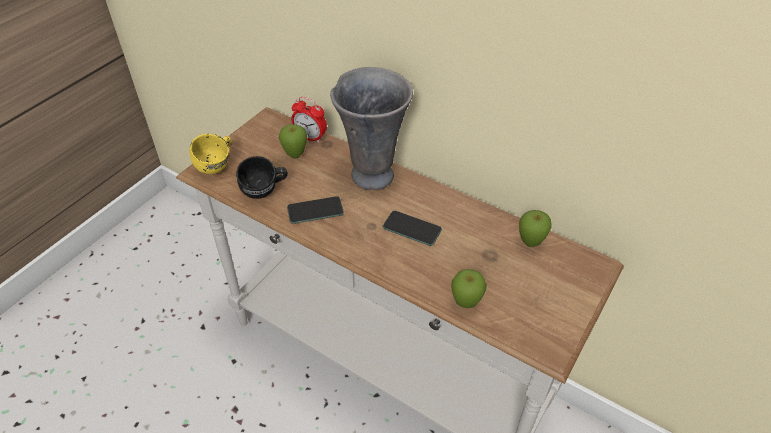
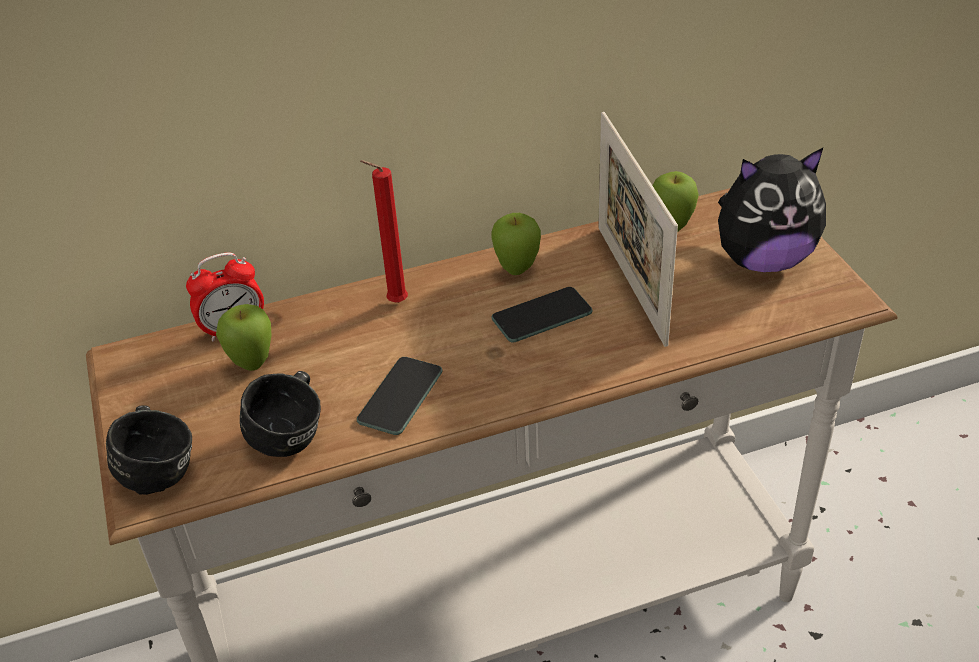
camera: 50 degrees left, 5 degrees down
(218, 166) = (160, 469): yellow mug -> black mug
(372, 174) = (394, 303): grey vase -> red candle
(465, 303) = (718, 332): apple -> apple (517, 270)
(469, 249) = (631, 283): none -> picture frame
(545, 295) = (763, 260): none -> plush toy

